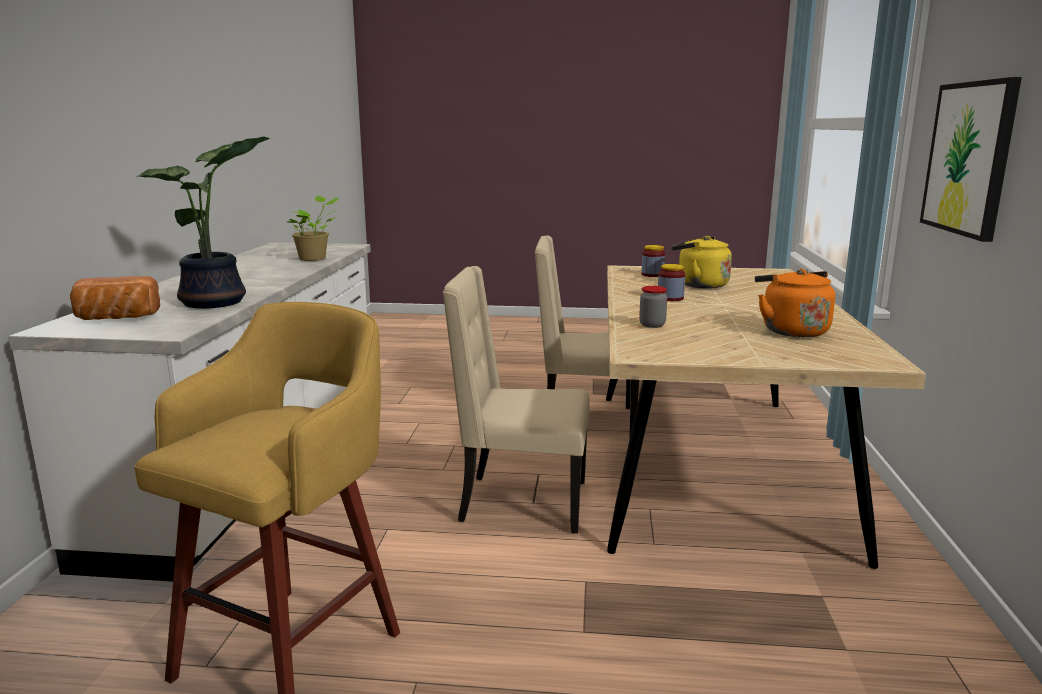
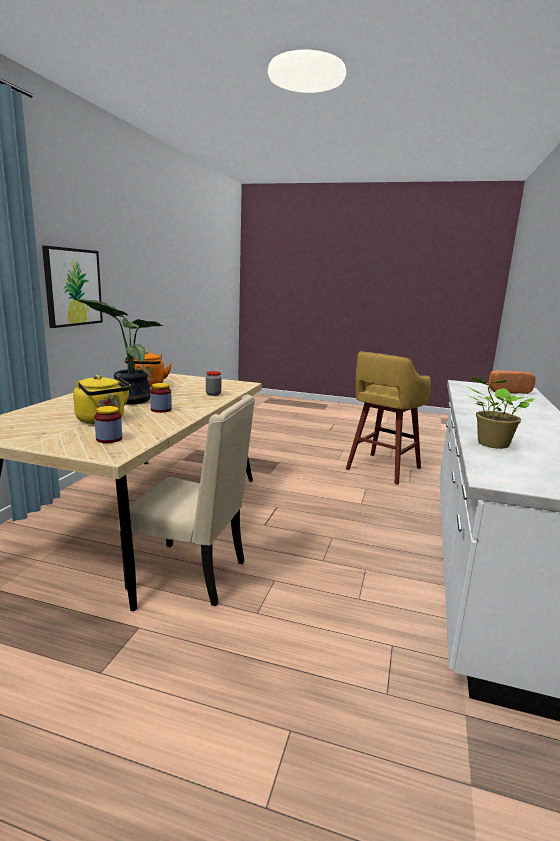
camera: 170 degrees left, 0 degrees up
(217, 302) = (474, 396): potted plant -> potted plant (129, 400)
(520, 502) = (284, 507): beige chair -> none

